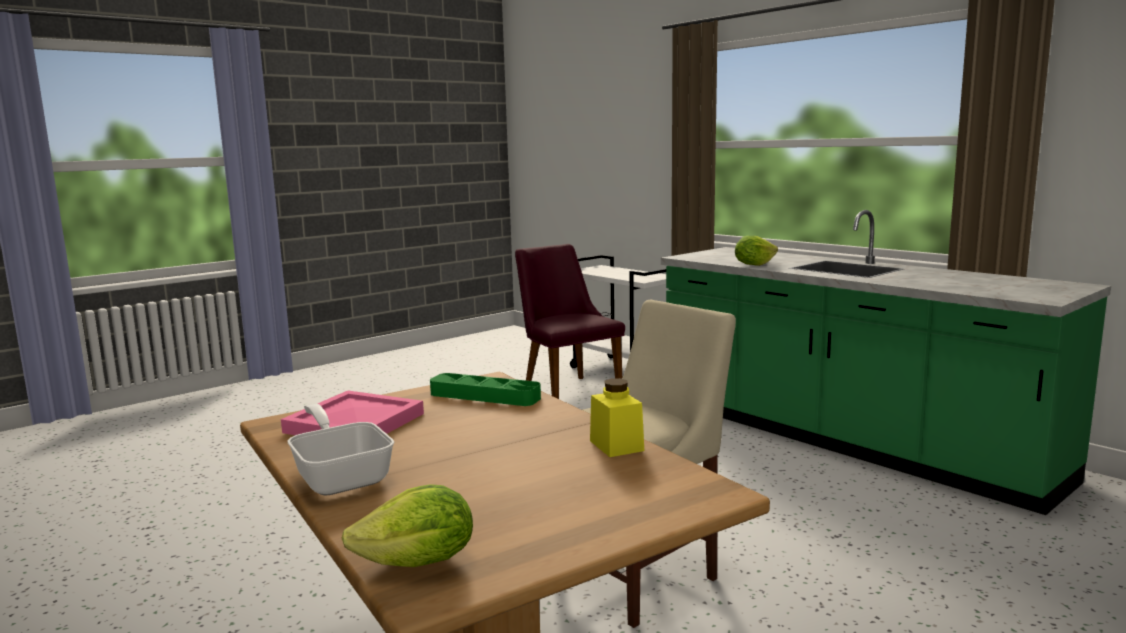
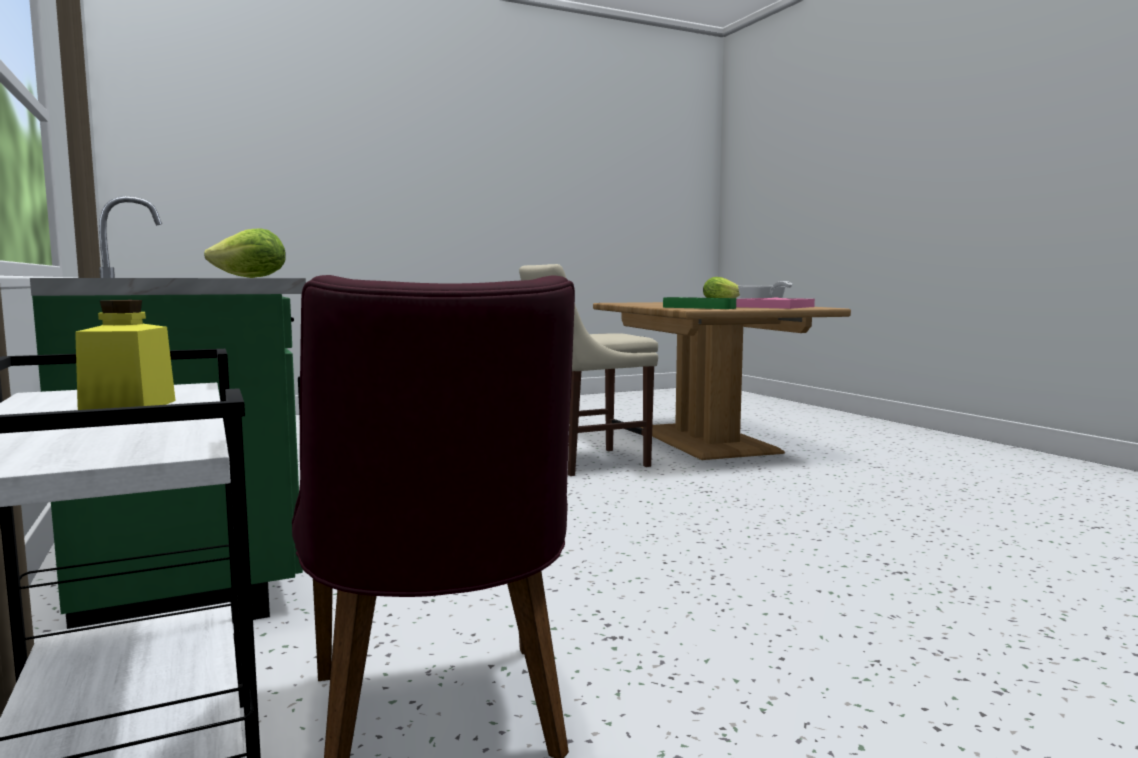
camera: 165 degrees left, 5 degrees down
(616, 445) = (635, 304): yellow jar -> yellow jar (129, 407)

